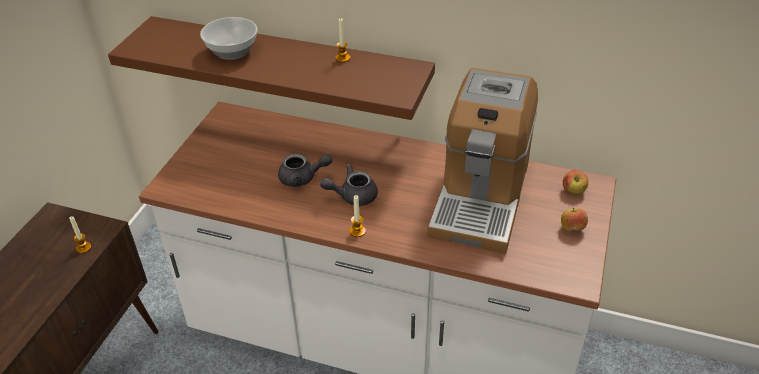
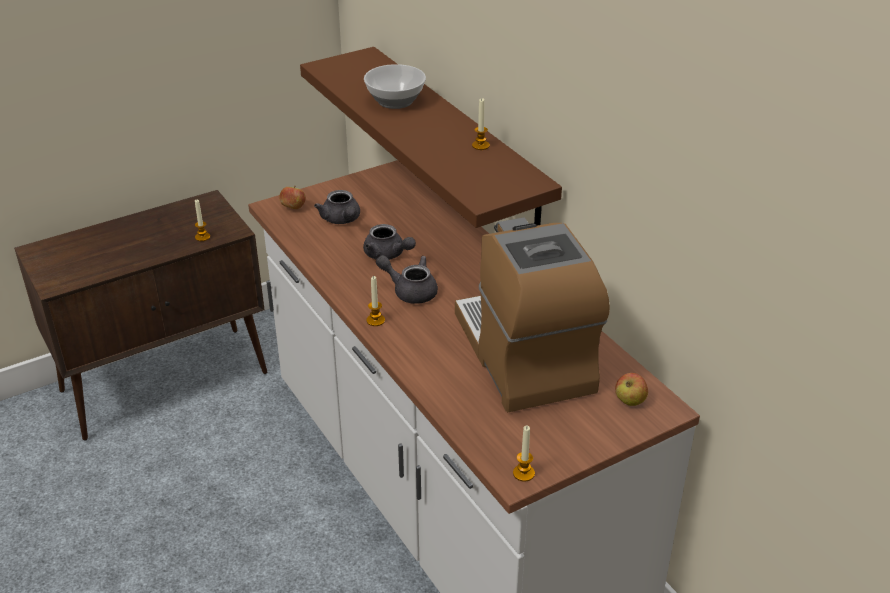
camera: 40 degrees right, 5 degrees down
(234, 170) = (342, 220): none -> grey teapot
(480, 198) = (524, 355): coffee machine -> coffee machine turned 105 degrees clockwise
(572, 228) = (577, 431): apple -> apple (293, 208)
(581, 276) = (523, 473): none -> candle

